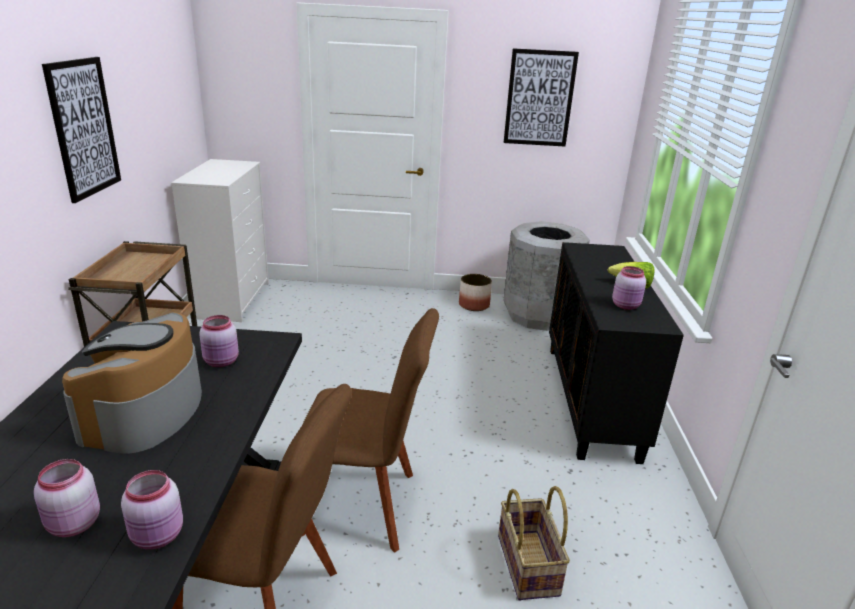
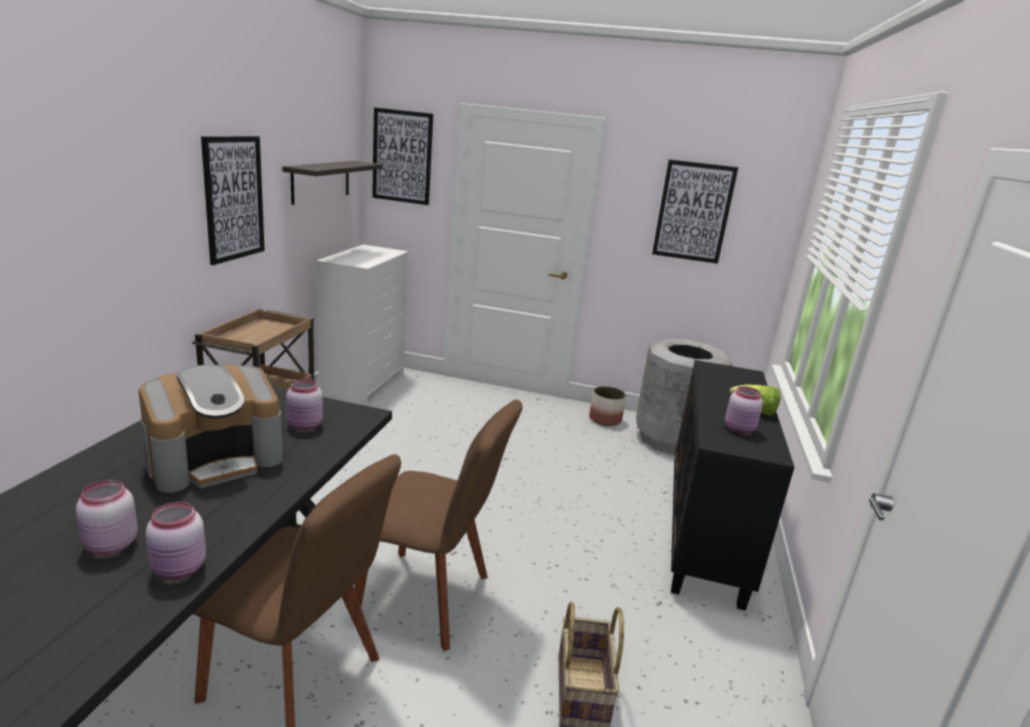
camera: 10 degrees right, 5 degrees down
(145, 413) = (215, 460): coffee machine -> coffee machine turned 150 degrees counterclockwise
(163, 98) = (321, 181): none -> shelf
(241, 63) = (402, 157): none -> picture

